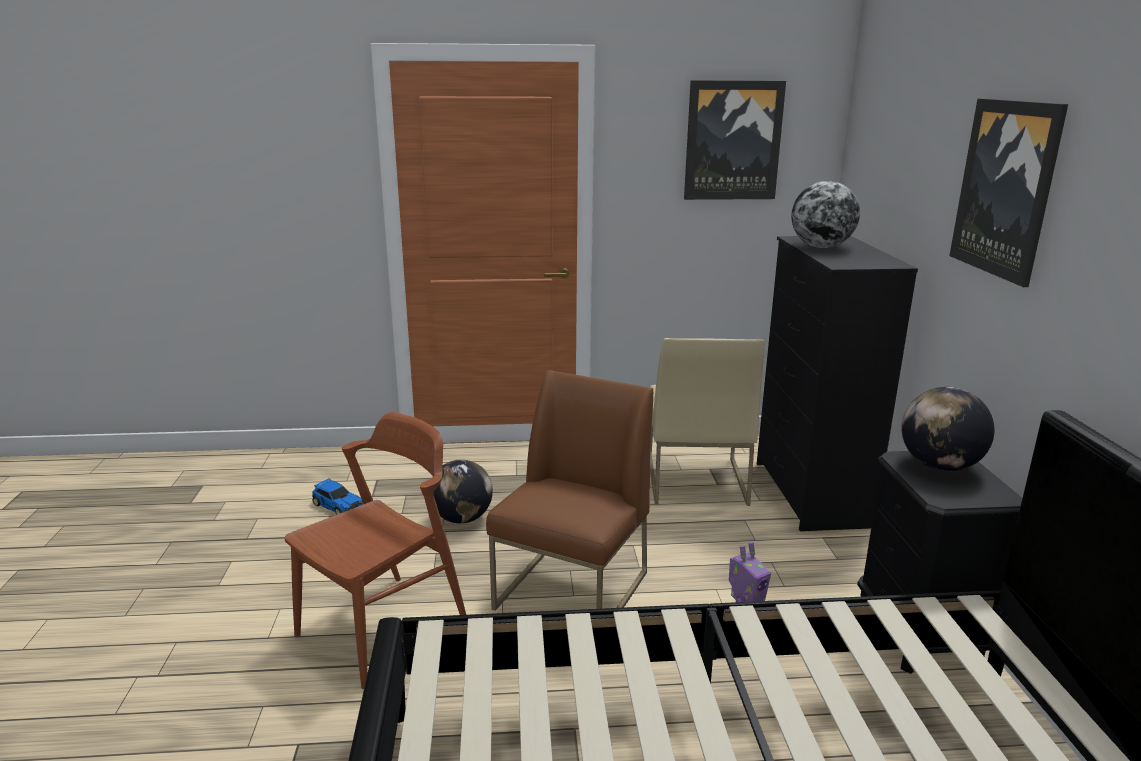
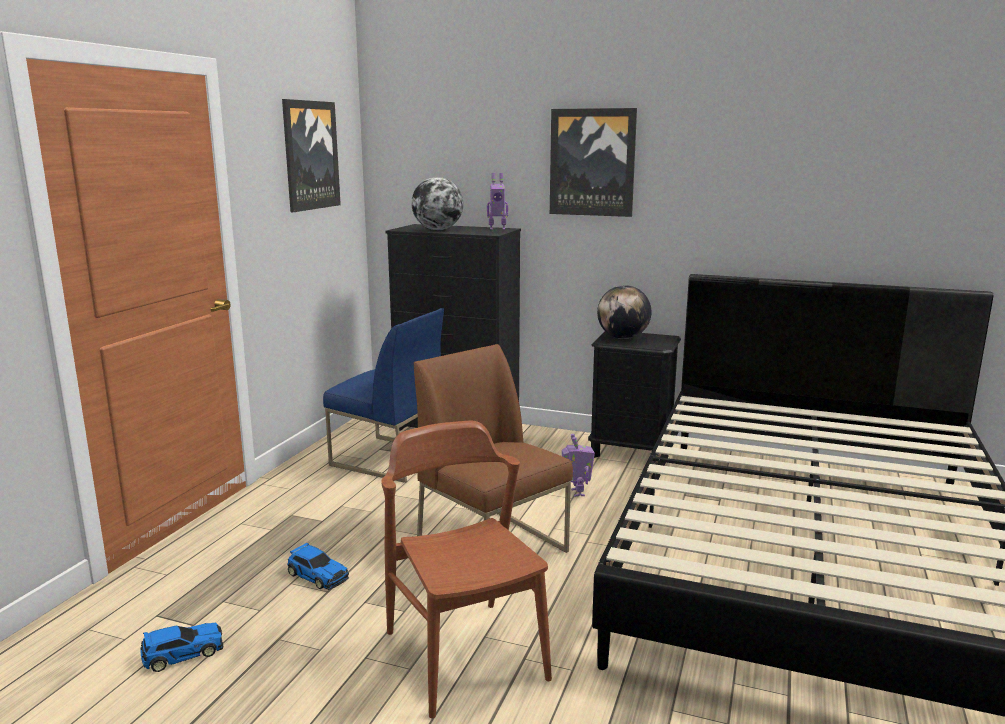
camera: 65 degrees left, 5 degrees down
(462, 518) = (317, 575): globe -> toy car
(695, 480) = (389, 458): beige chair -> blue chair
(885, 261) = (497, 229): none -> toy robot

